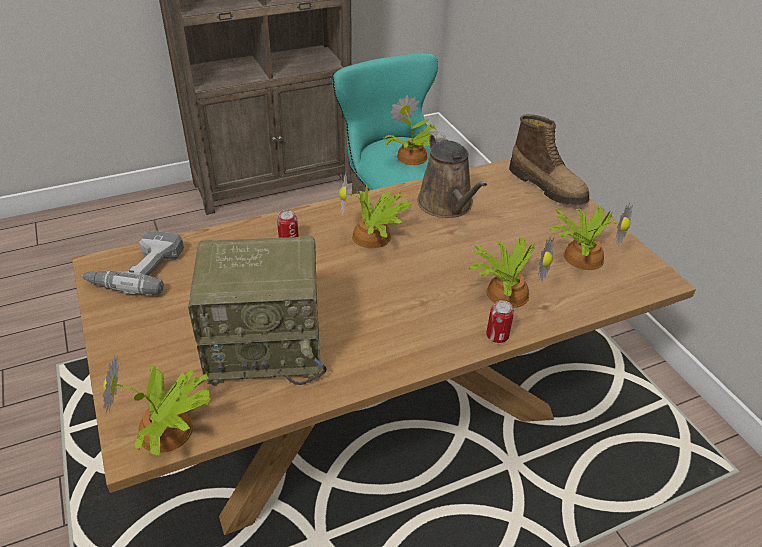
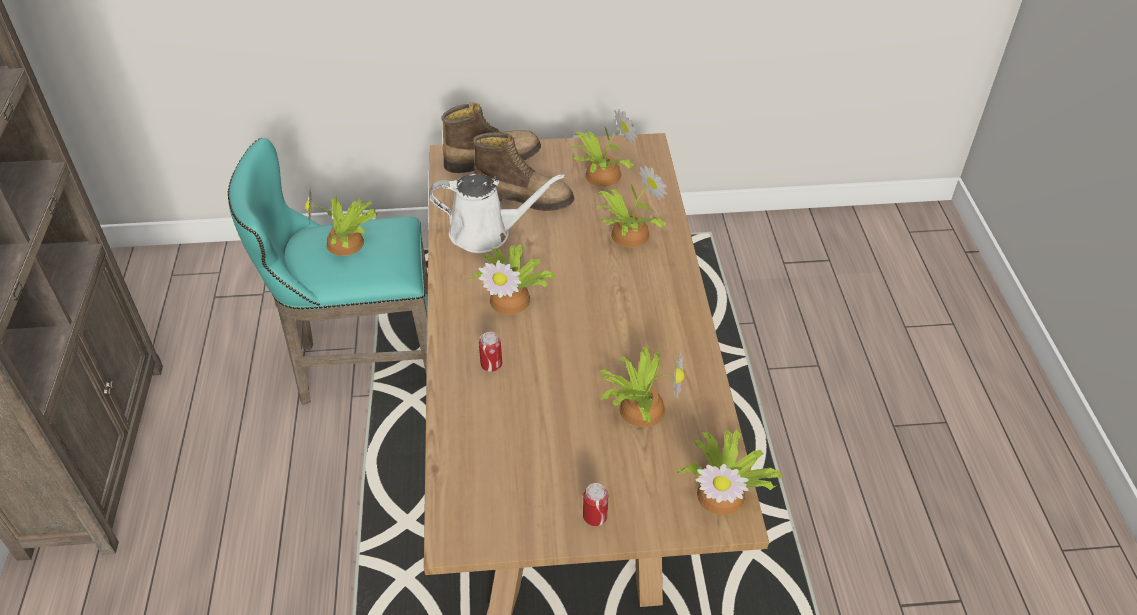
camera: 70 degrees left, 5 degrees up
(137, 270) = (479, 502): power drill -> none
(267, 346) = (640, 407): radio -> potted plant
(447, 205) = (486, 233): brown watering can -> white watering can
(497, 336) = (678, 257): can -> can (595, 517)
(511, 215) = (524, 197): none -> boot

